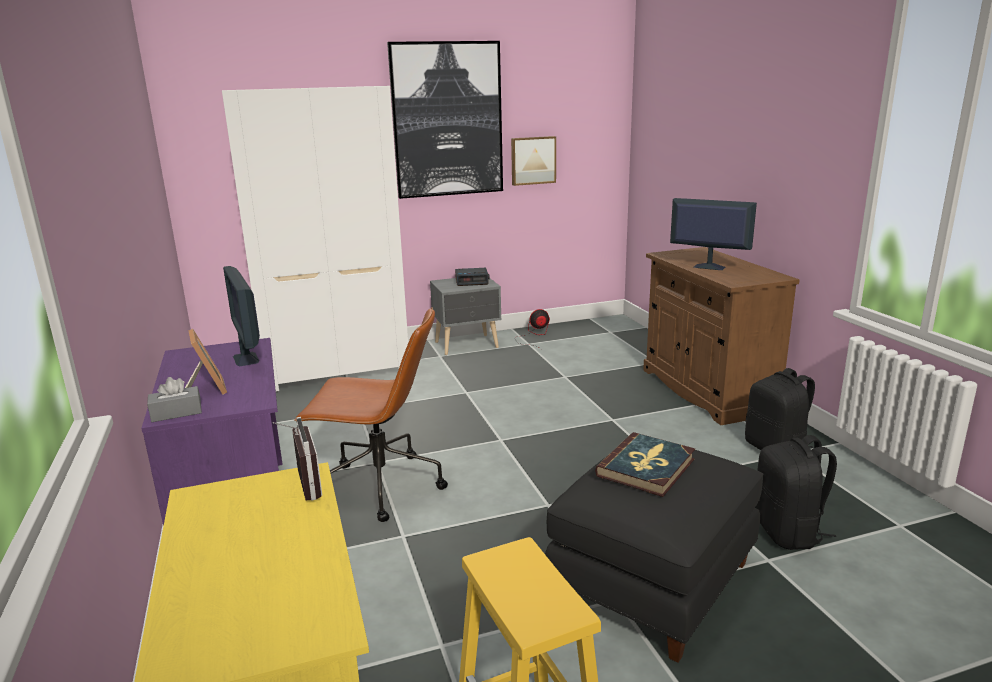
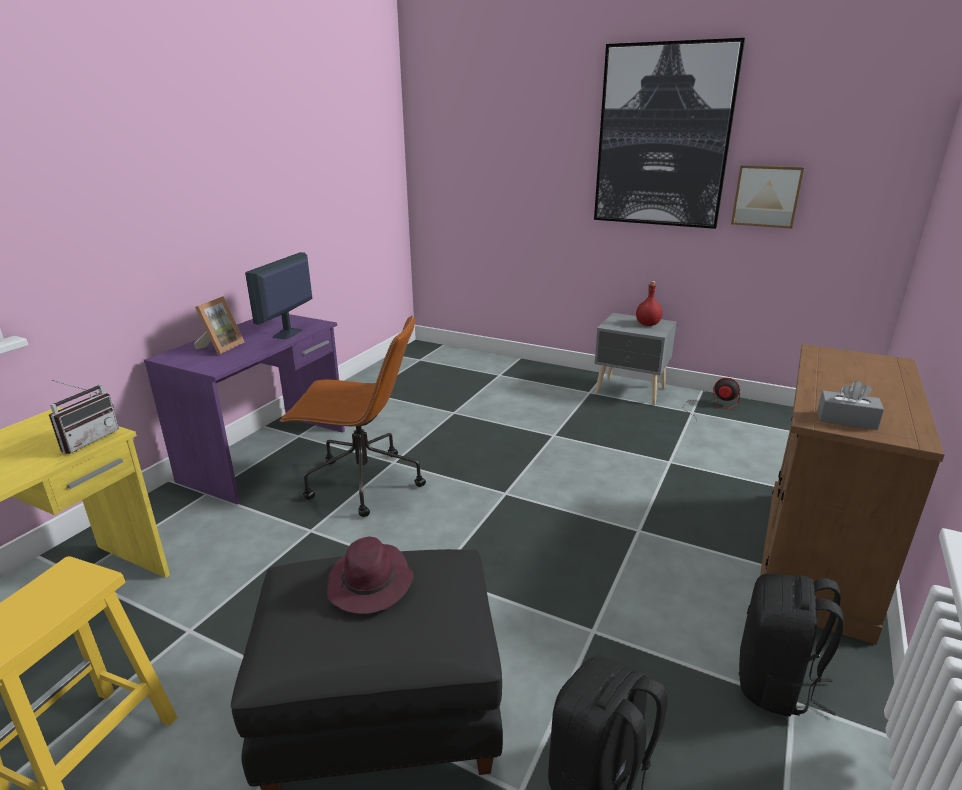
camera: 45 degrees right, 5 degrees up
(176, 413) = (174, 357): grey tissue box -> grey tissue box (846, 419)
(337, 367) = (497, 371): white wardrobe -> none
(379, 487) = (362, 483): brown office chair -> brown office chair turned 45 degrees counterclockwise
(472, 281) = (648, 324): alarm clock -> red bottle
(646, 467) = (370, 584): book -> purple hat
(708, 267) = (838, 387): monitor -> none

